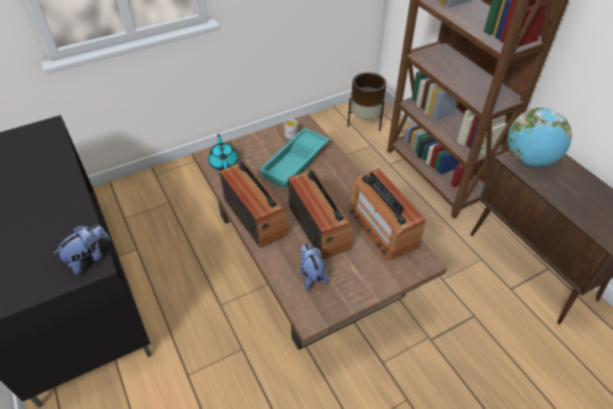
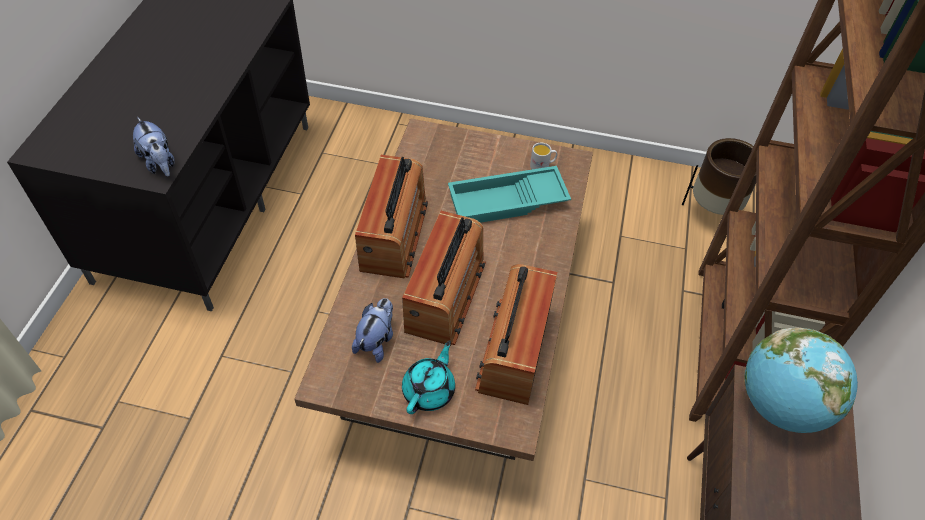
camera: 40 degrees right, 5 degrees up
(89, 258) = (159, 163): plush toy -> plush toy turned 60 degrees clockwise
(224, 163) = (428, 152): turquoise teapot -> turquoise teapot (429, 390)

